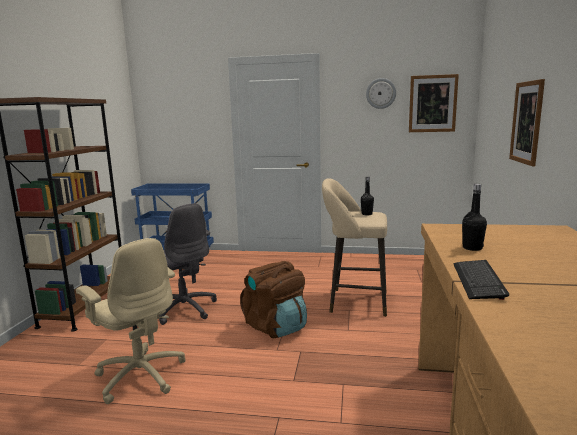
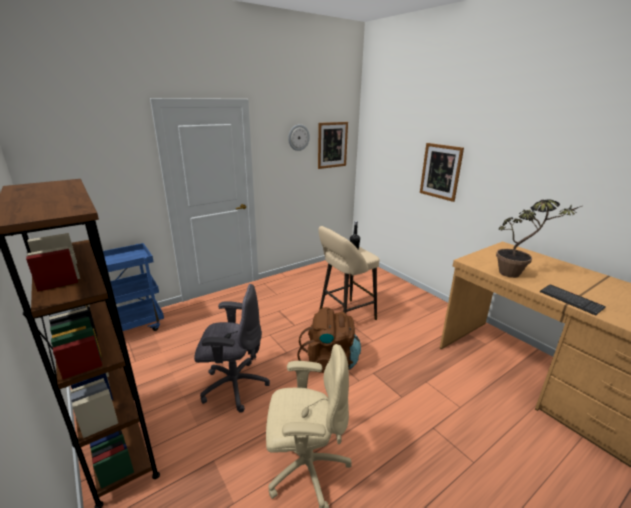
camera: 45 degrees left, 10 degrees up
(472, 248) = (517, 275): black bottle -> potted plant

